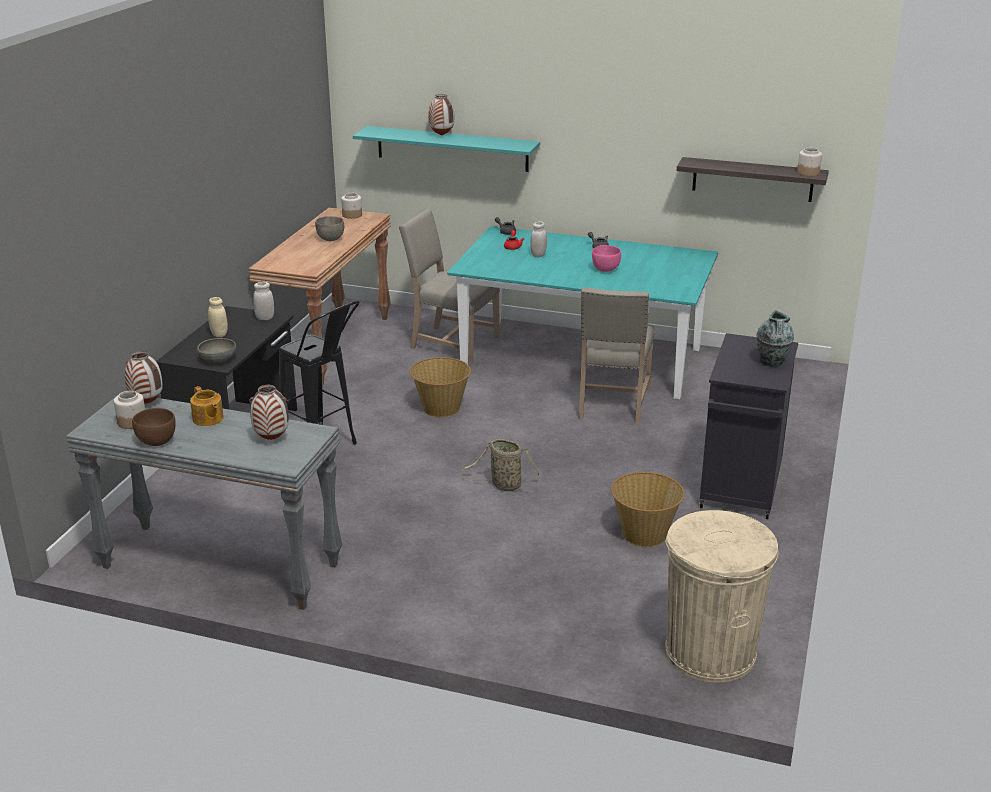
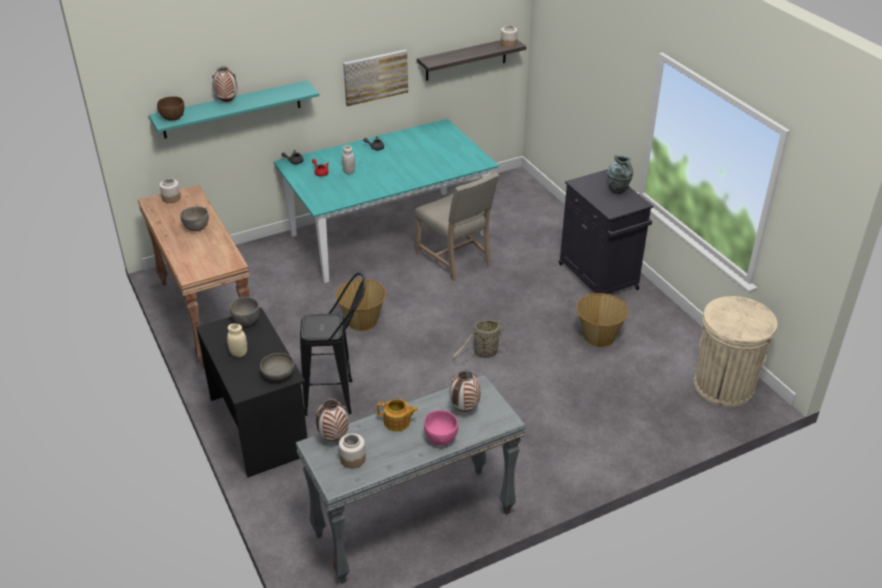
camera: 45 degrees left, 10 degrees up
(156, 441) = (398, 461): brown bowl -> brown bowl (172, 118)
(265, 318) = (246, 321): white jar -> grey bowl
(451, 343) = (288, 267): beige chair -> none
(605, 269) = (409, 164): pink bowl -> pink bowl (440, 438)
(624, 164) = (375, 77): none -> picture

